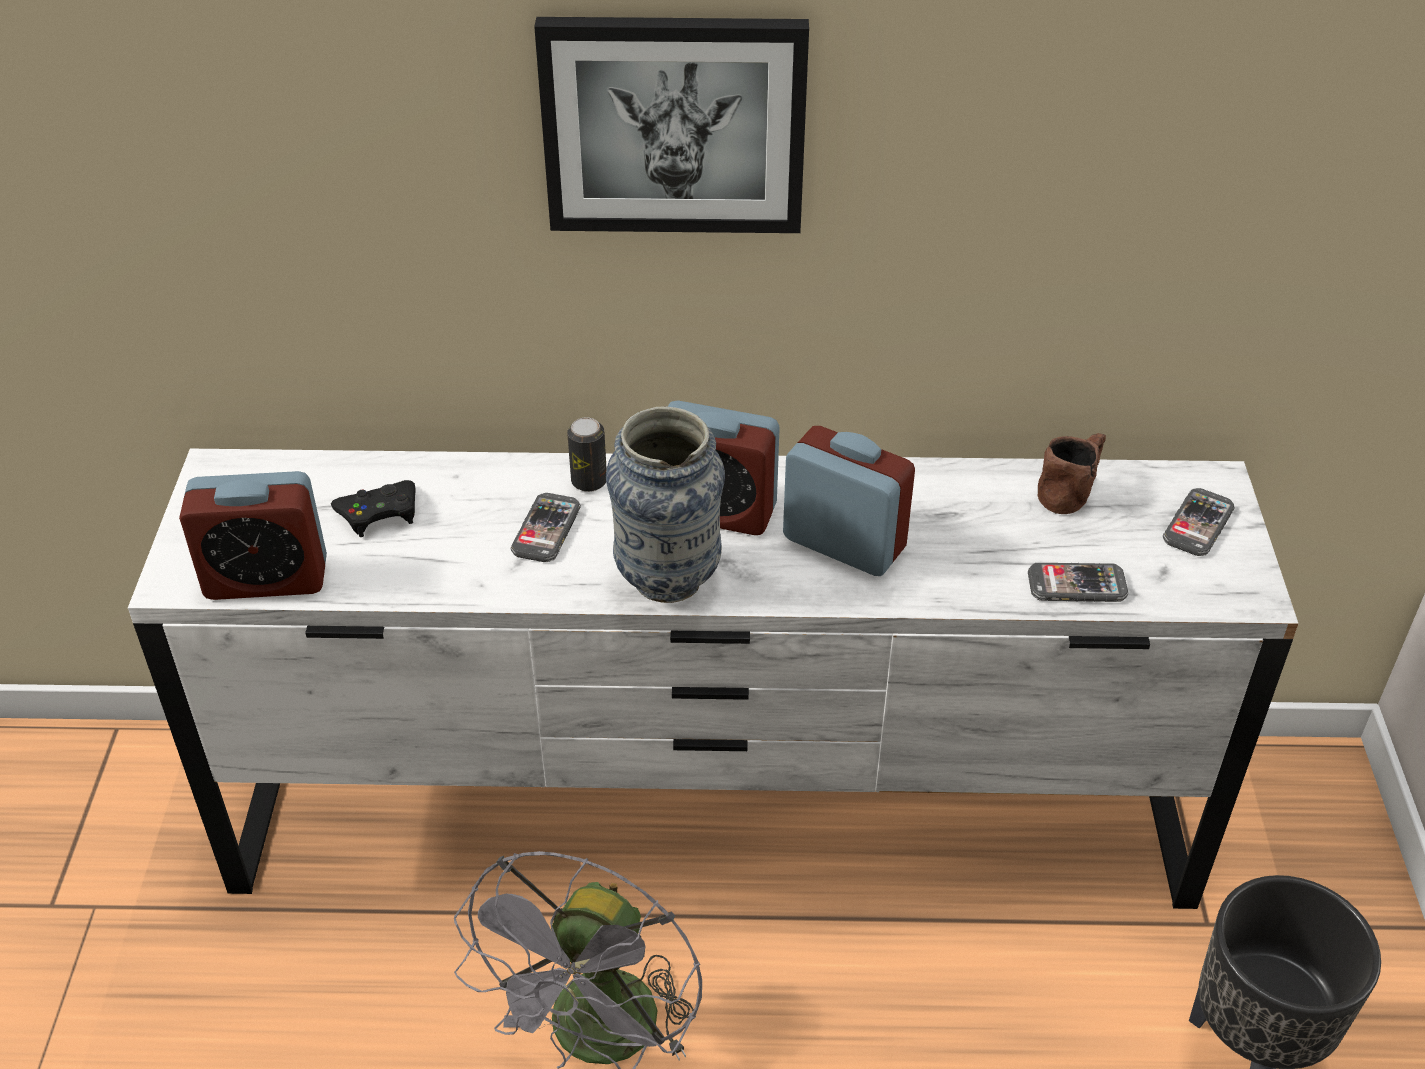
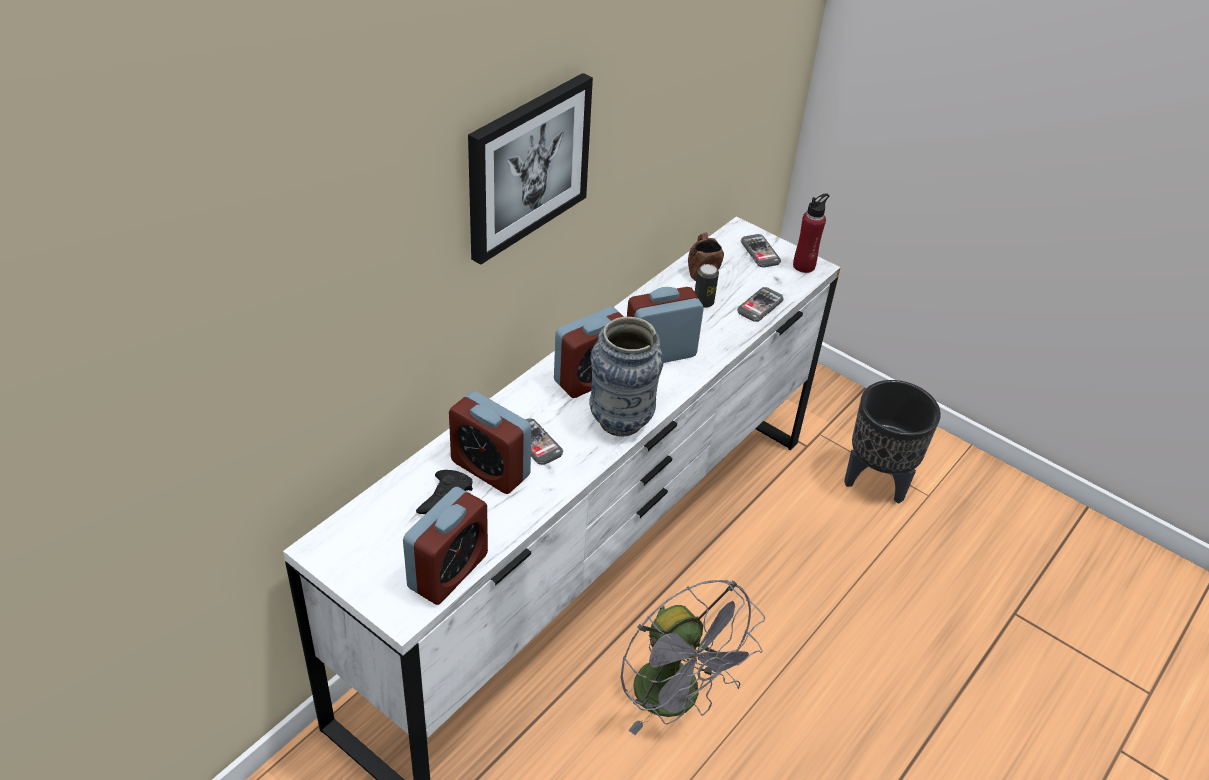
camera: 55 degrees left, 0 degrees up
(462, 519) = (490, 469): none -> alarm clock
(589, 481) = (516, 407): can -> can (703, 302)
(1237, 583) = (804, 266): none -> red bottle

